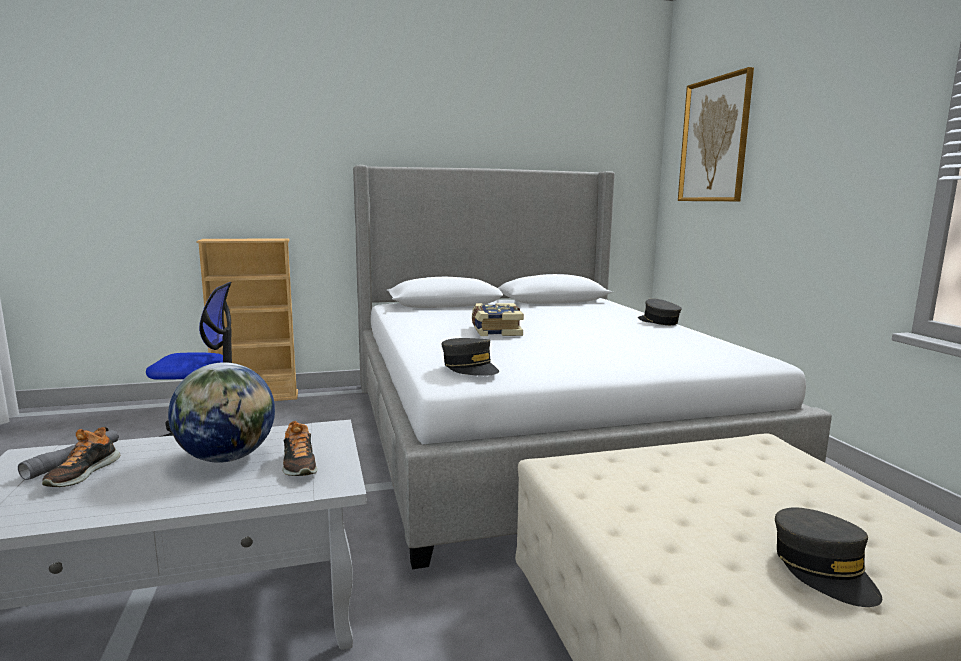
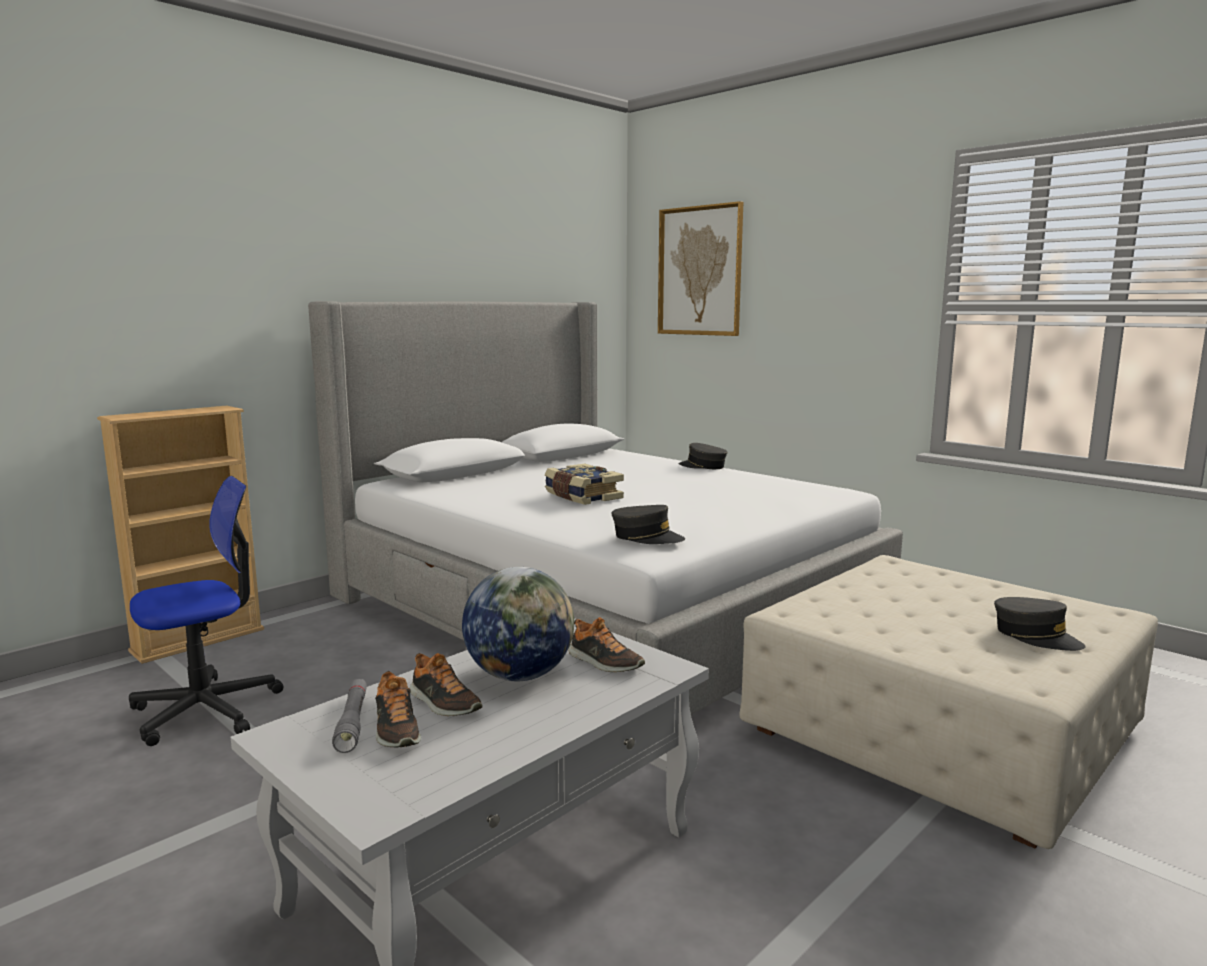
camera: 30 degrees left, 0 degrees up
(143, 464) = (444, 703): none -> shoe

